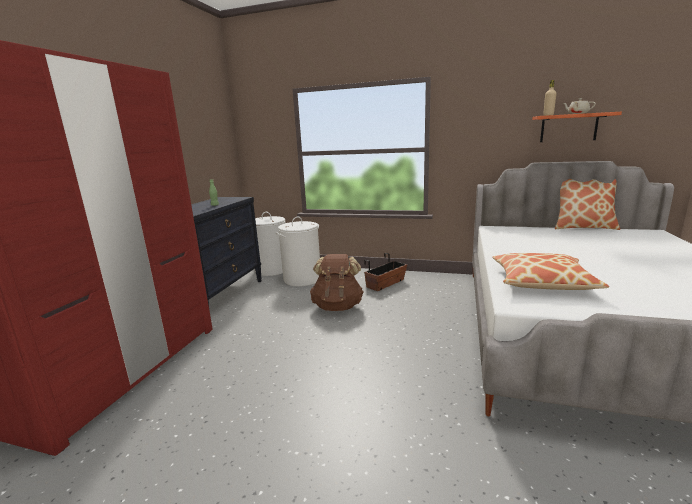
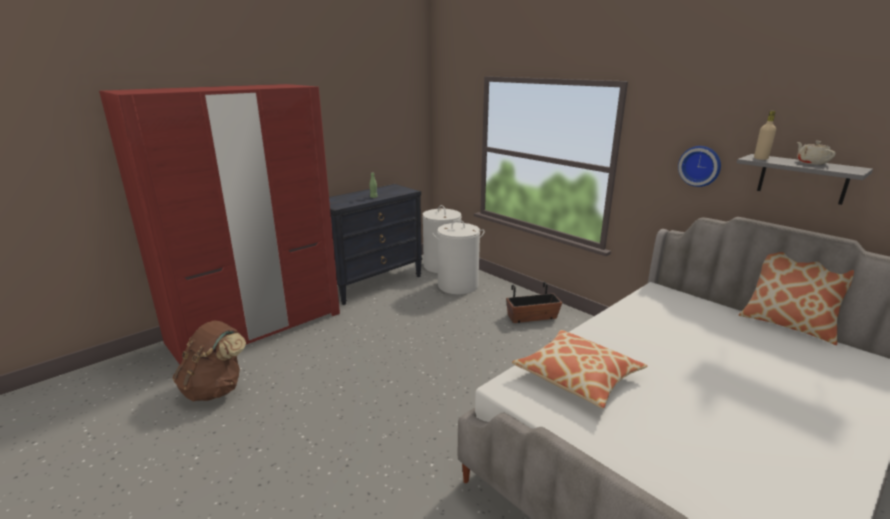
camera: 30 degrees right, 5 degrees up
(337, 306) = (457, 327): brown backpack -> brown backpack (215, 389)
(497, 132) = (700, 165): none -> wall clock
(568, 128) = (802, 179): orange shelf -> grey shelf

